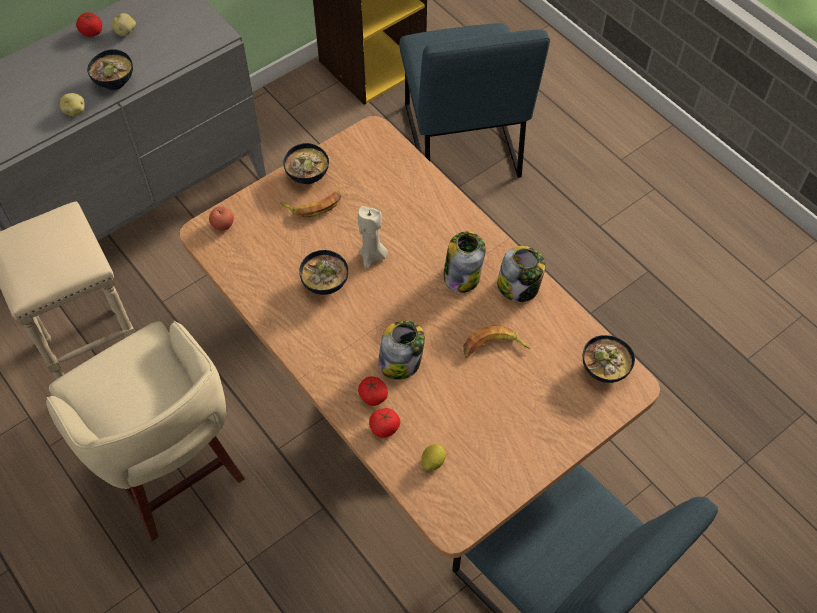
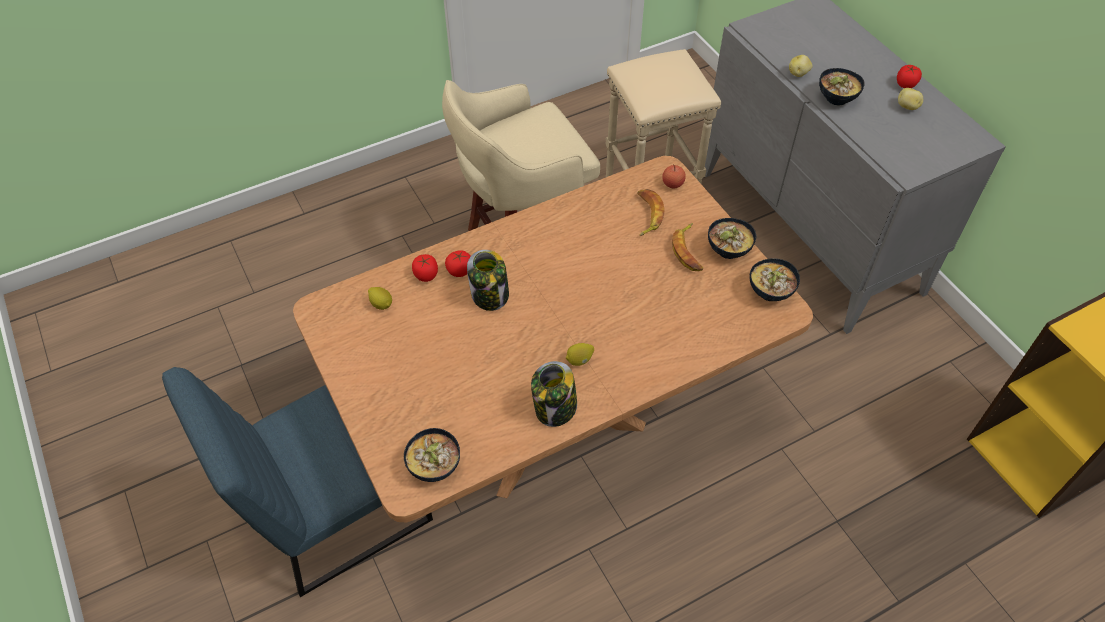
camera: 100 degrees right, 5 degrees down
(326, 283) = (592, 250): bowl -> bowl (771, 292)
(372, 256) = (617, 290): beige candle -> none
(461, 143) = (907, 538): blue chair -> none
(462, 276) = (579, 360): jar -> lemon
(493, 347) = (487, 371): banana -> banana (647, 215)

